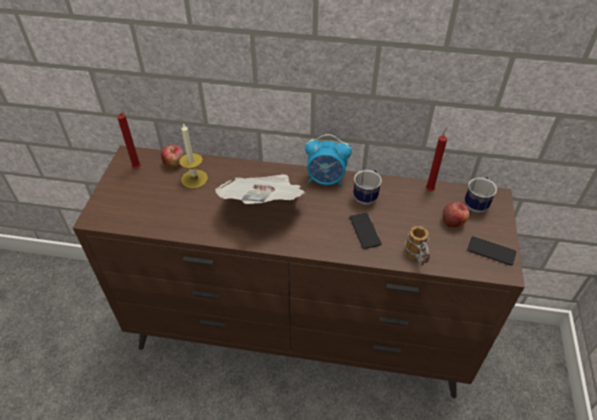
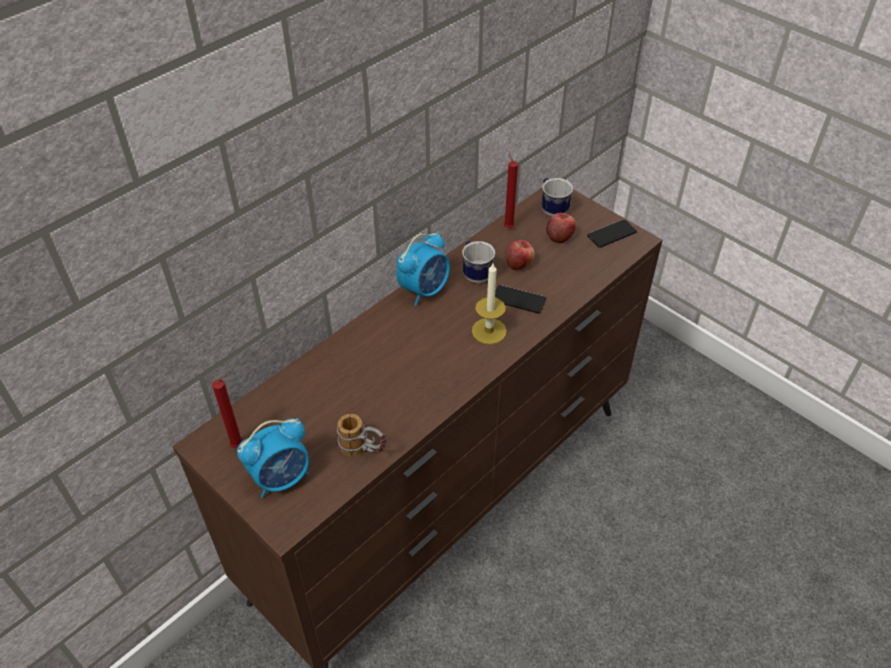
camera: 55 degrees left, 0 degrees up
(126, 198) = (282, 478): none -> alarm clock
(174, 163) = (266, 404): apple -> apple (518, 264)
(194, 179) = (314, 398): candle -> candle (489, 331)
(264, 204) = (412, 356): newspaper -> none
(417, 259) = (581, 284): mug -> mug (364, 450)

